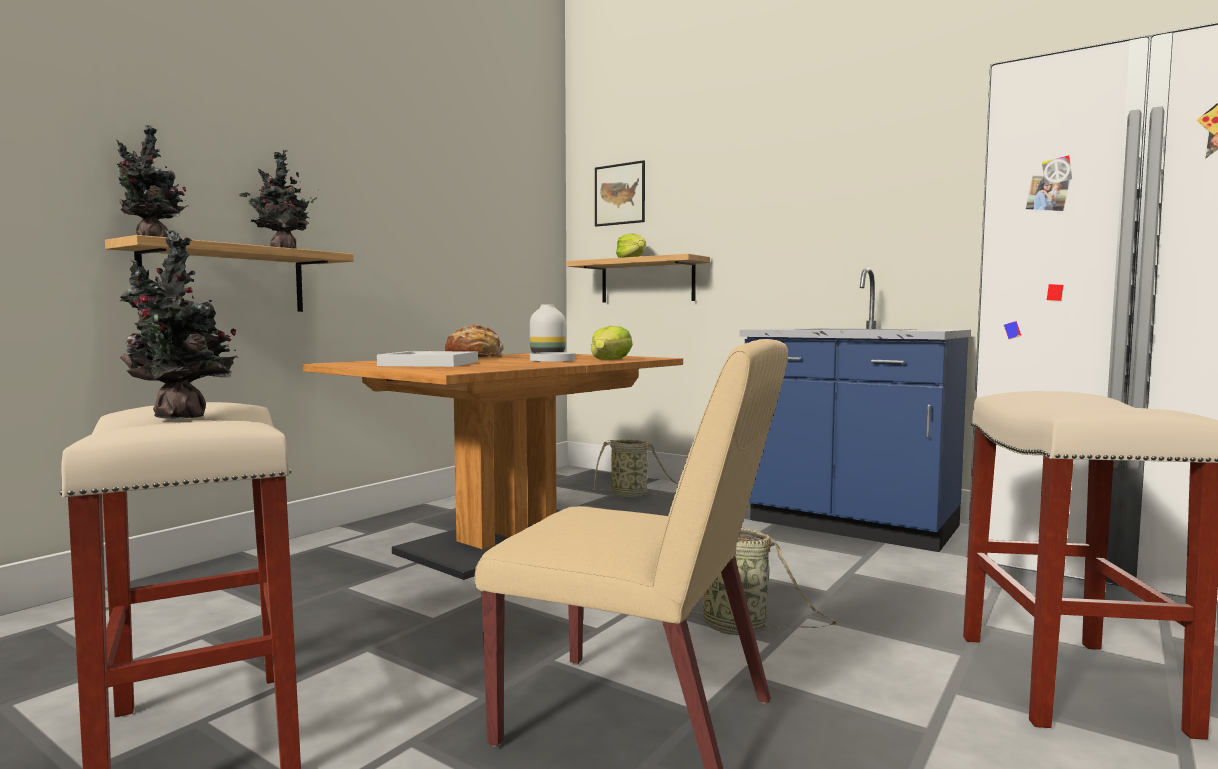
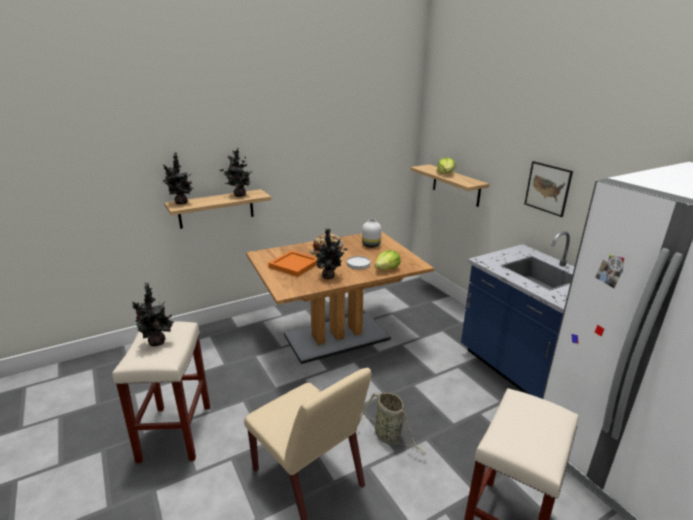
camera: 25 degrees right, 20 degrees up
(431, 363) = (295, 265): white tray -> orange tray
(516, 364) = (329, 276): none -> potted plant
(620, 194) = (448, 127): picture -> picture (547, 188)
(631, 496) = (422, 310): basket -> none

